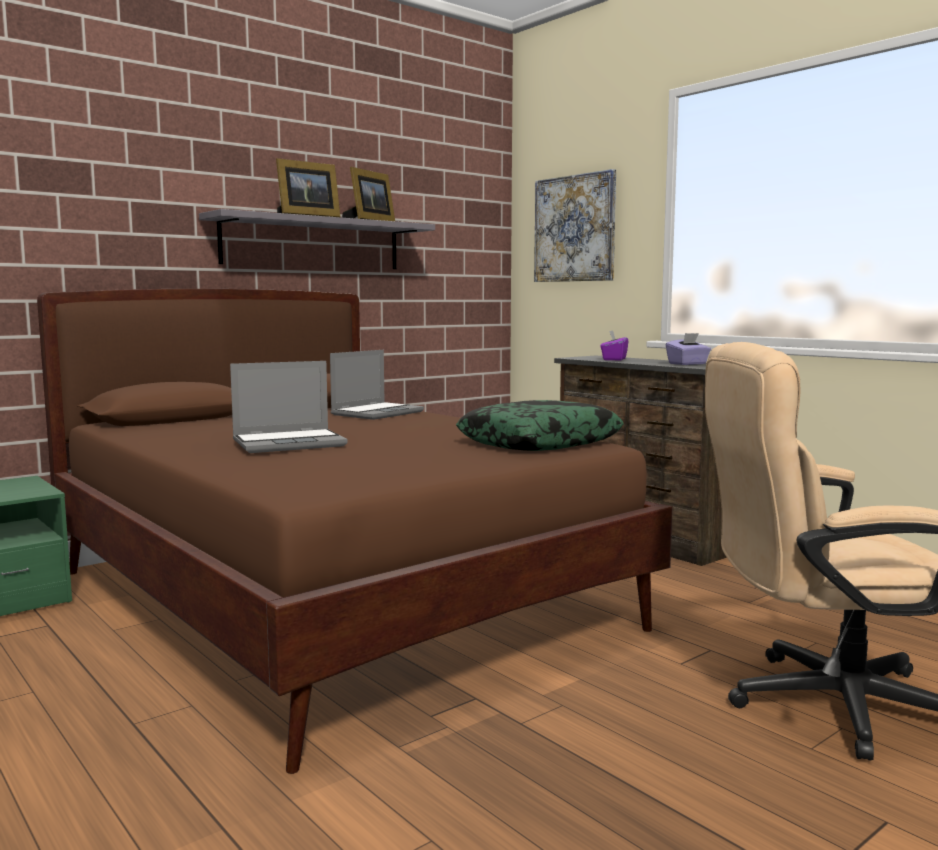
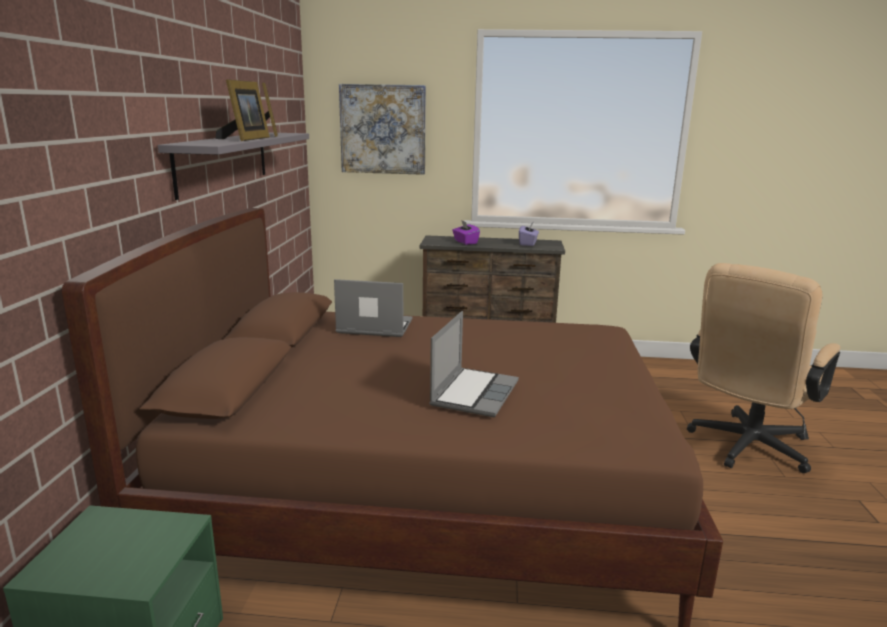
camera: 45 degrees left, 10 degrees up
(377, 413) = (373, 327): laptop -> laptop turned 75 degrees counterclockwise
(539, 442) = (578, 337): pillow -> none

